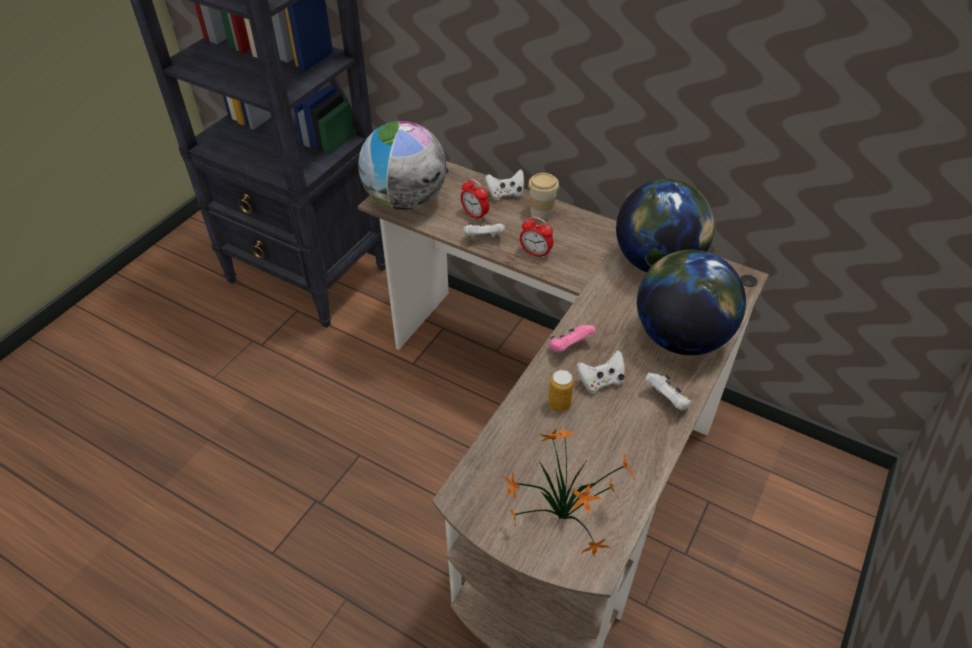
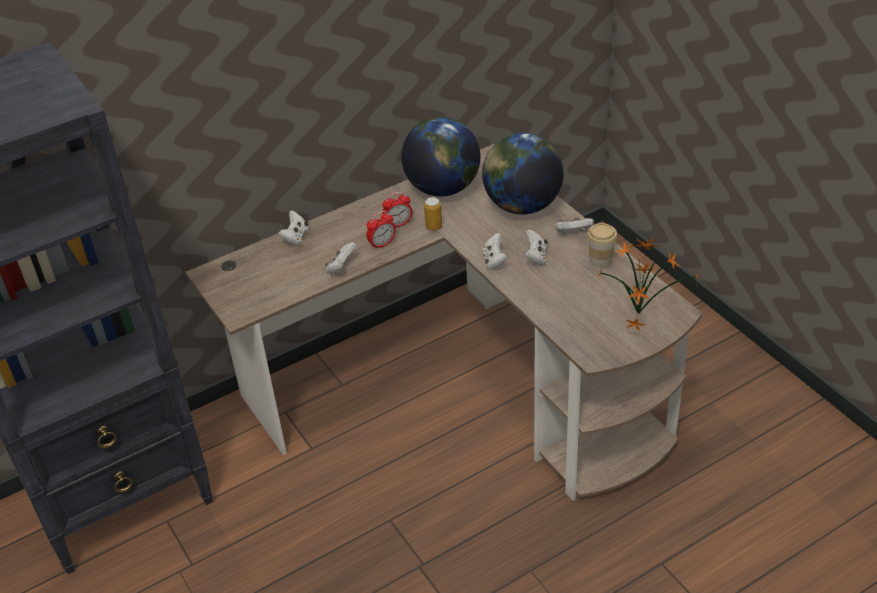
camera: 60 degrees left, 5 degrees down
(405, 201) = (251, 299): globe -> none
(475, 215) = (307, 263): alarm clock -> alarm clock (398, 224)
(541, 212) = (337, 225): cup -> cup (600, 260)
(559, 404) = (543, 284): can -> can (433, 226)
(569, 347) = (494, 261): pink game controller -> white game controller

